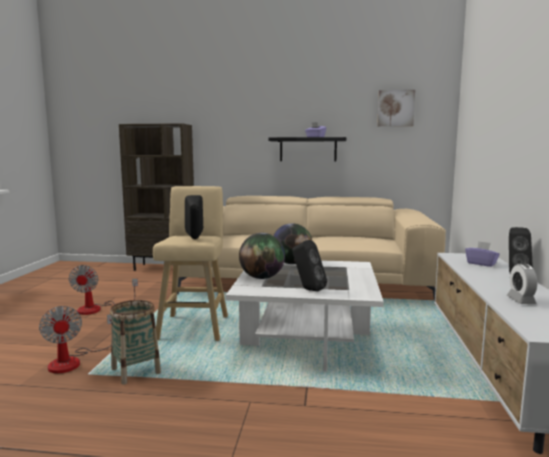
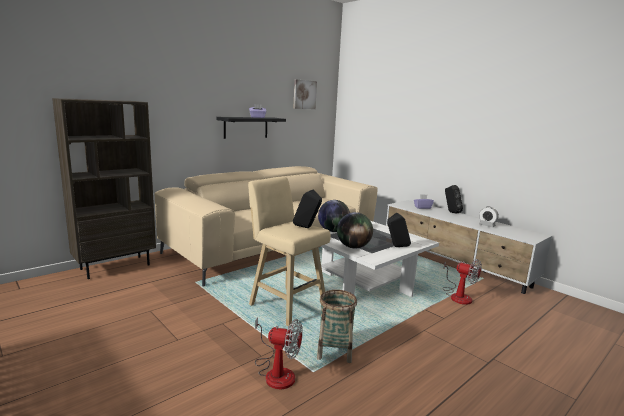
camera: 50 degrees left, 5 degrees up
(97, 308) = (165, 327): fan -> fan (458, 295)

